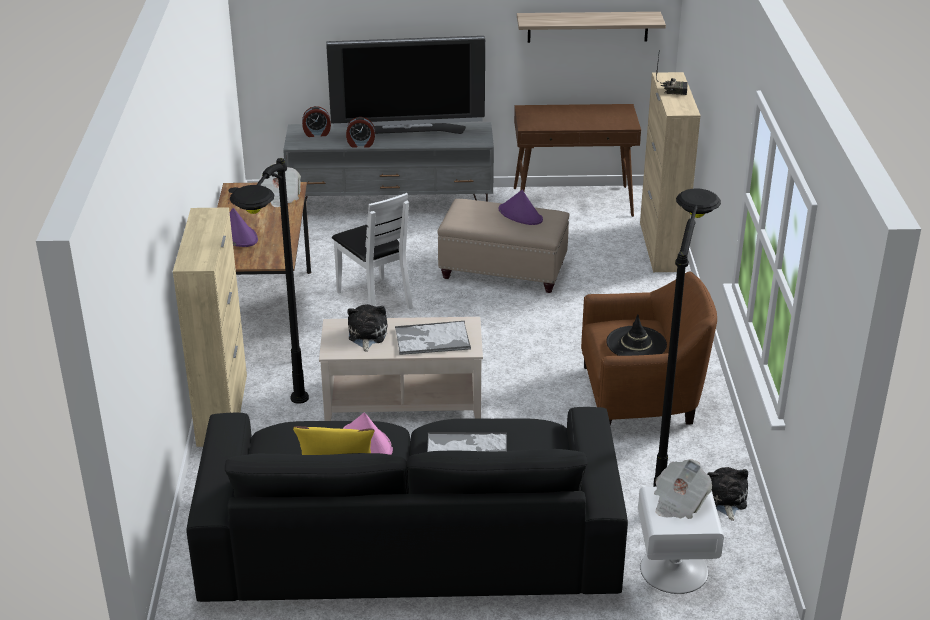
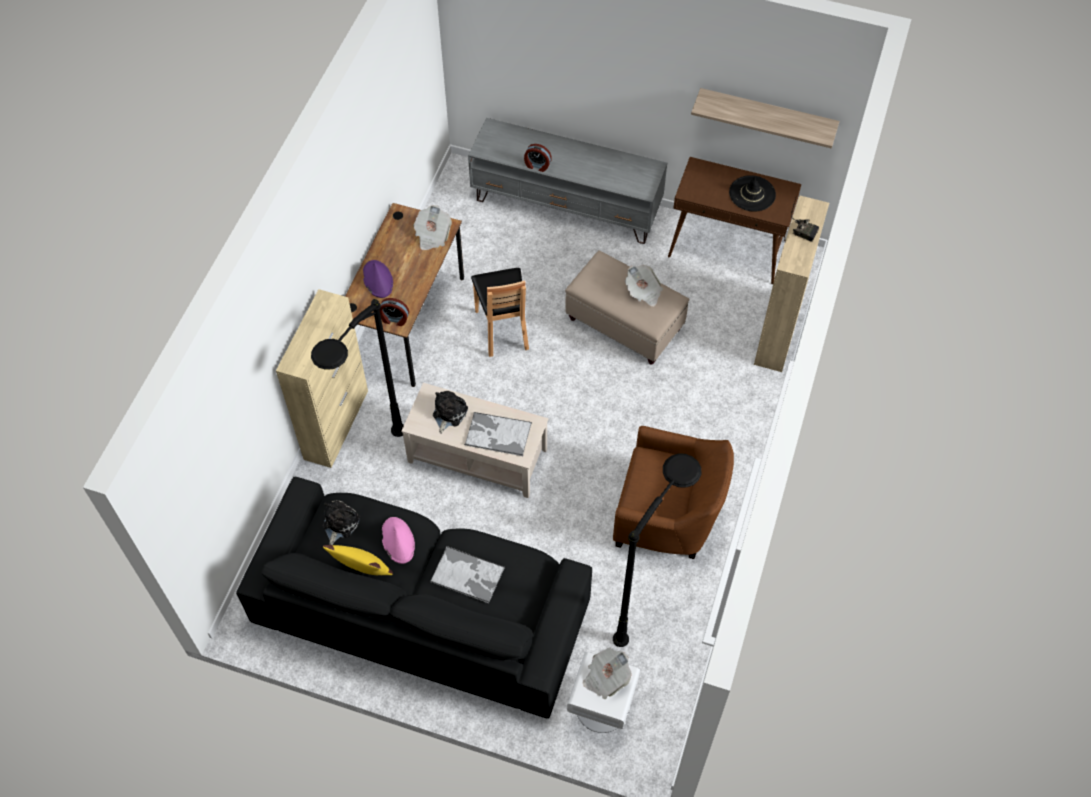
camera: 20 degrees right, 25 degrees up
(317, 133) = (505, 139): alarm clock -> alarm clock (394, 319)
(375, 299) = (503, 329): white chair -> brown chair
(408, 131) = (586, 157): television -> none
(520, 215) = (643, 292): purple hat -> newspaper
(636, 344) = (661, 489): black hat -> black hat (752, 194)
(725, 500) = (677, 650): plush toy -> plush toy (339, 524)

